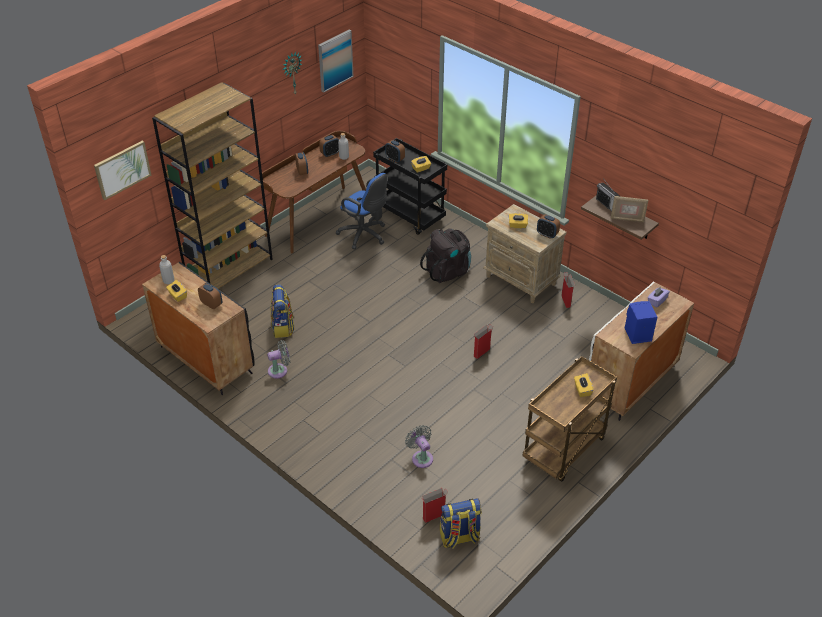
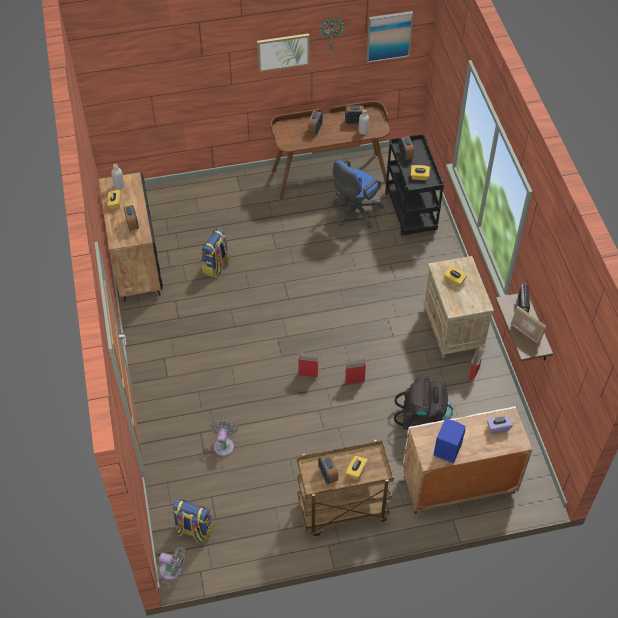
camera: 35 degrees right, 10 degrees up
(122, 169) = (121, 73): picture -> picture (283, 52)
(229, 269) = (219, 188): brown bookcase -> none
(279, 370) = (182, 304): grey fan -> grey fan (173, 570)
(365, 235) = (354, 212): blue office chair -> blue office chair turned 60 degrees clockwise
(434, 516) = (191, 500): cardboard box -> cardboard box (308, 374)
(447, 271) = (395, 286): black backpack -> black backpack (423, 419)
(547, 234) = (472, 304): alarm clock -> alarm clock (327, 475)

